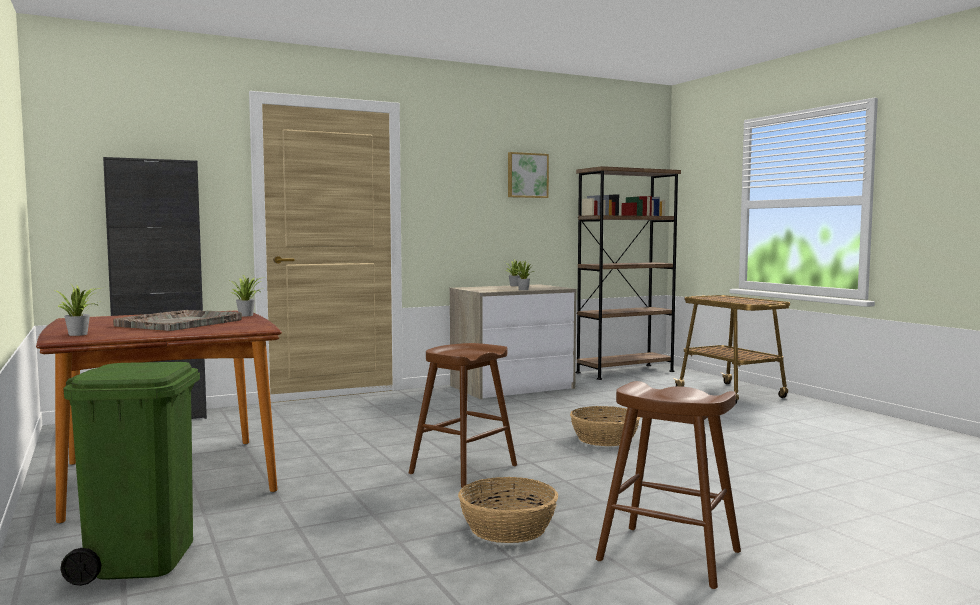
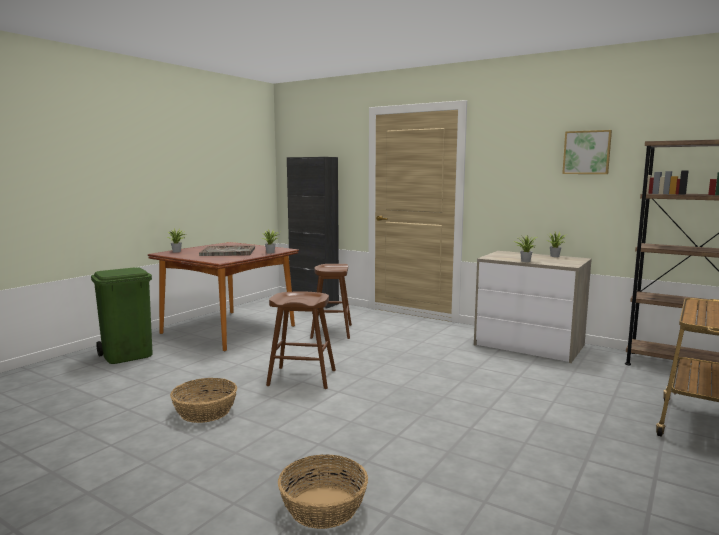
camera: 60 degrees right, 5 degrees up
(605, 439) = (429, 402): basket -> basket (323, 507)
(669, 556) = (183, 468): brown stool -> brown stool (331, 331)

